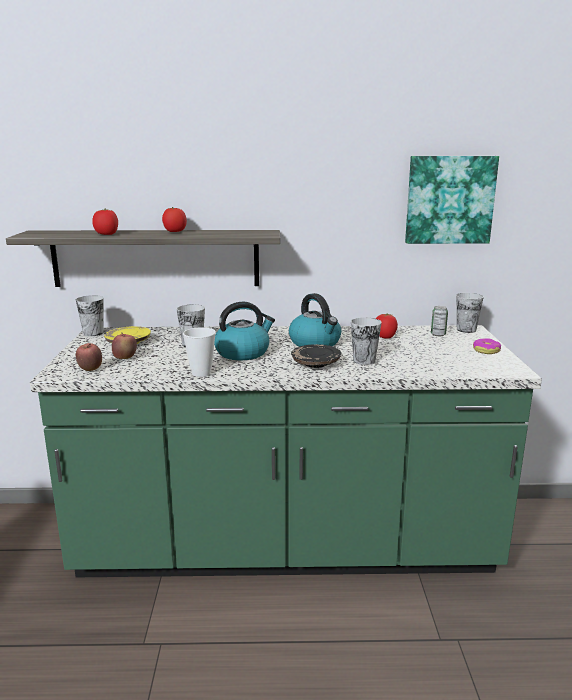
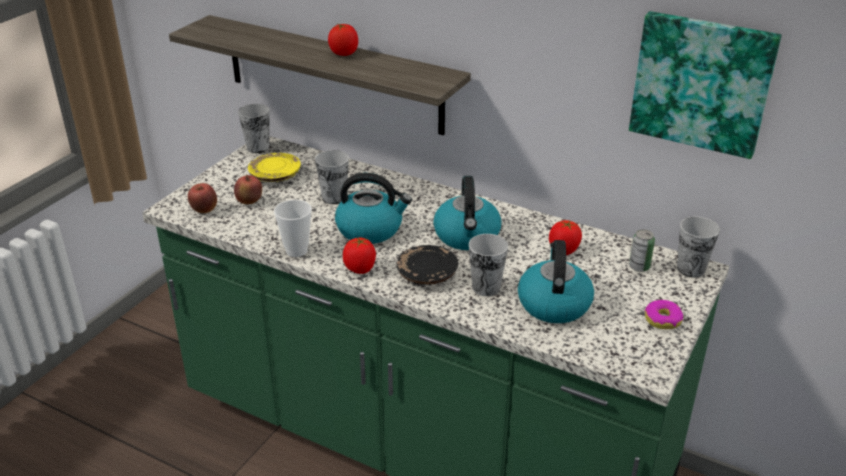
camera: 30 degrees right, 15 degrees up
(107, 234) = (268, 46): tomato -> tomato (360, 269)
(416, 358) = (553, 303): none -> kettle

